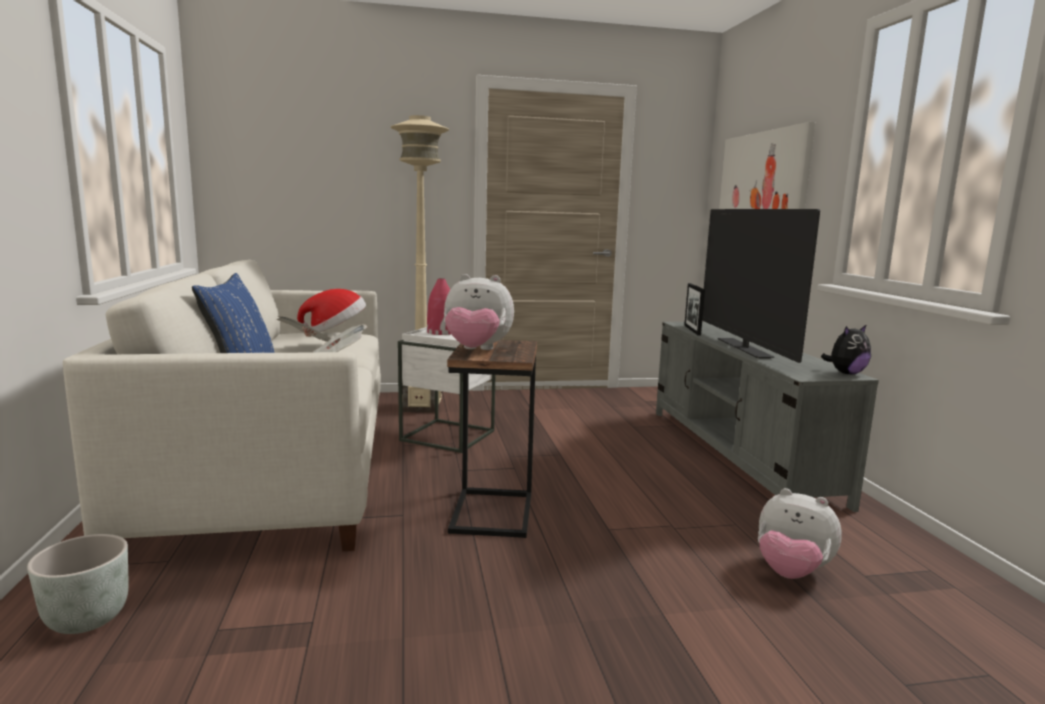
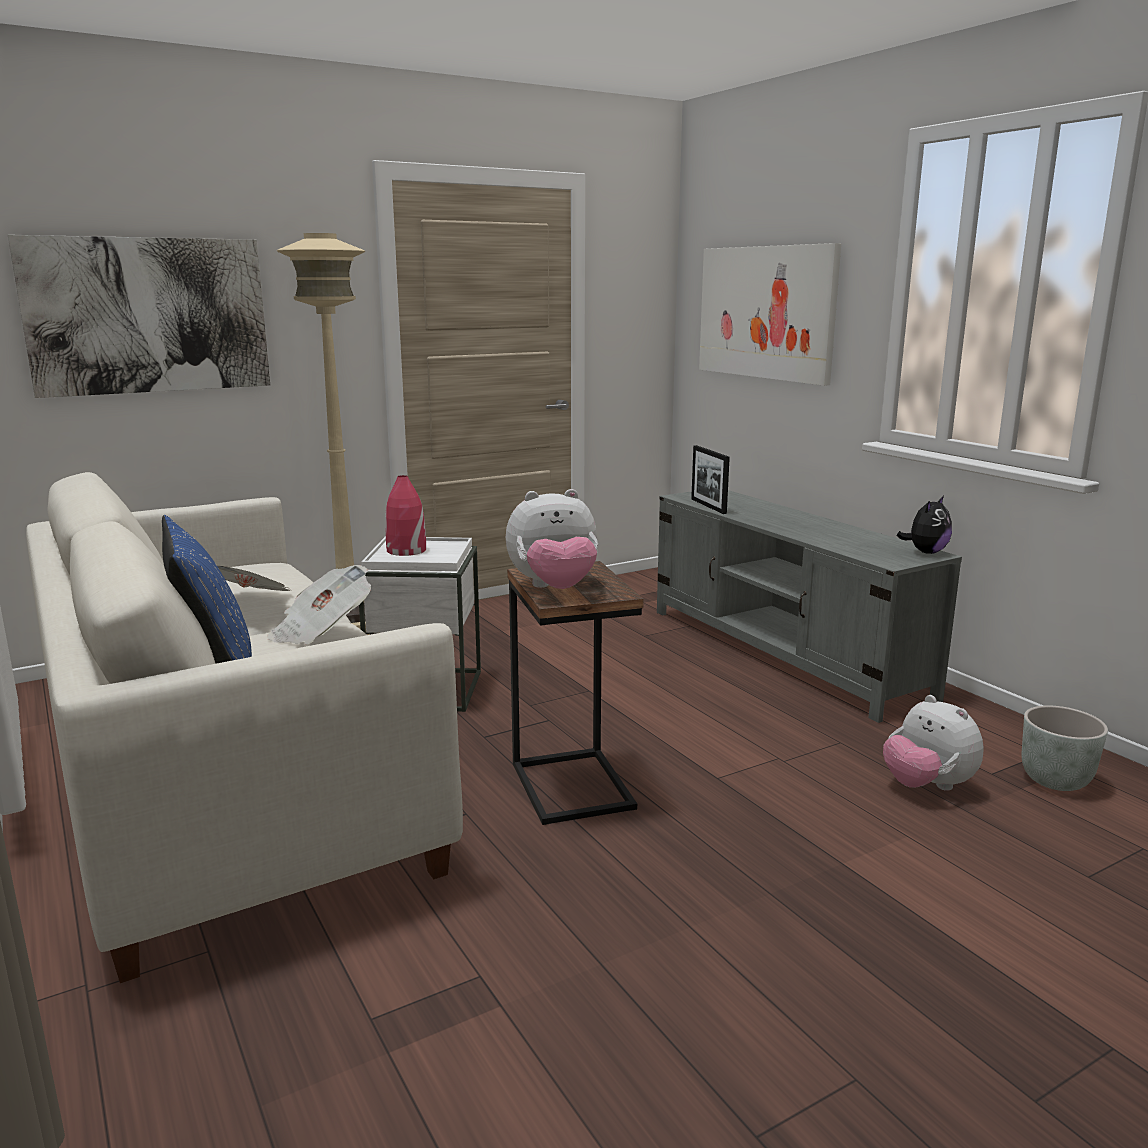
camera: 20 degrees left, 5 degrees up
(87, 619) = (176, 1057): grey planter -> grey planter (1054, 781)
(320, 171) = (148, 316): none -> picture
(335, 331) = (241, 566): hat -> none
(744, 348) = (793, 529): television -> none
(791, 572) = (927, 786): plush toy -> plush toy turned 45 degrees clockwise

